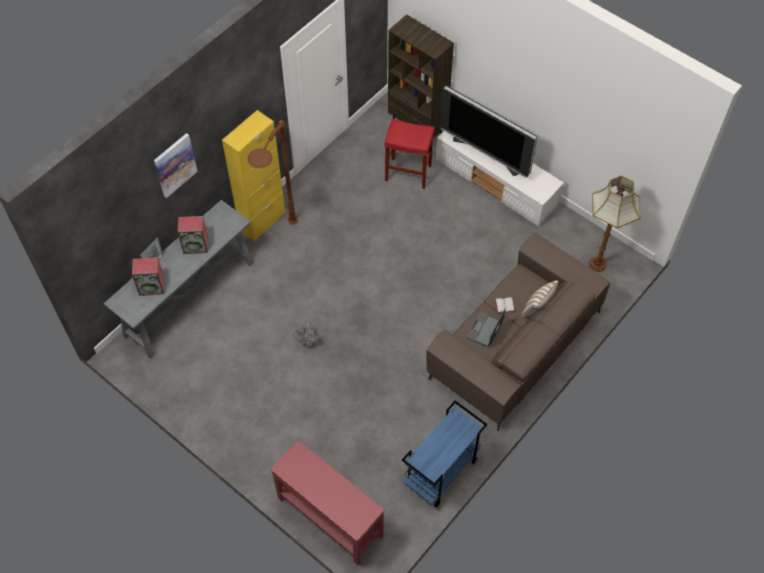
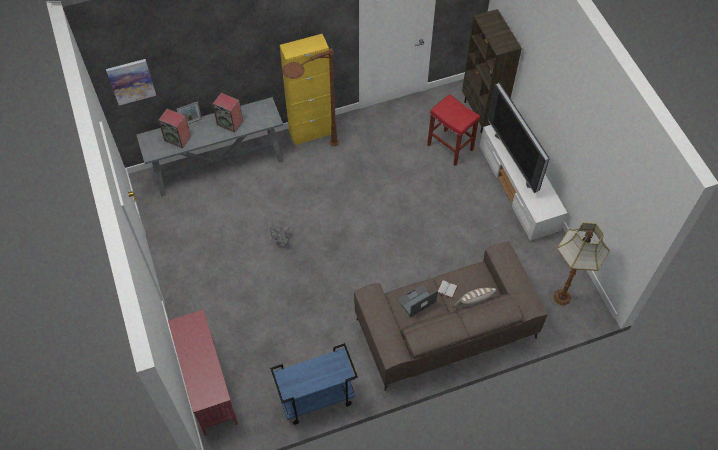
camera: 30 degrees right, 0 degrees up
(175, 165) = (227, 47): picture -> picture (131, 81)

